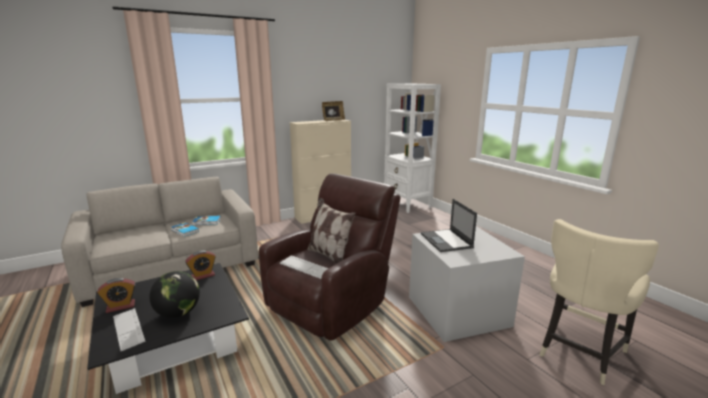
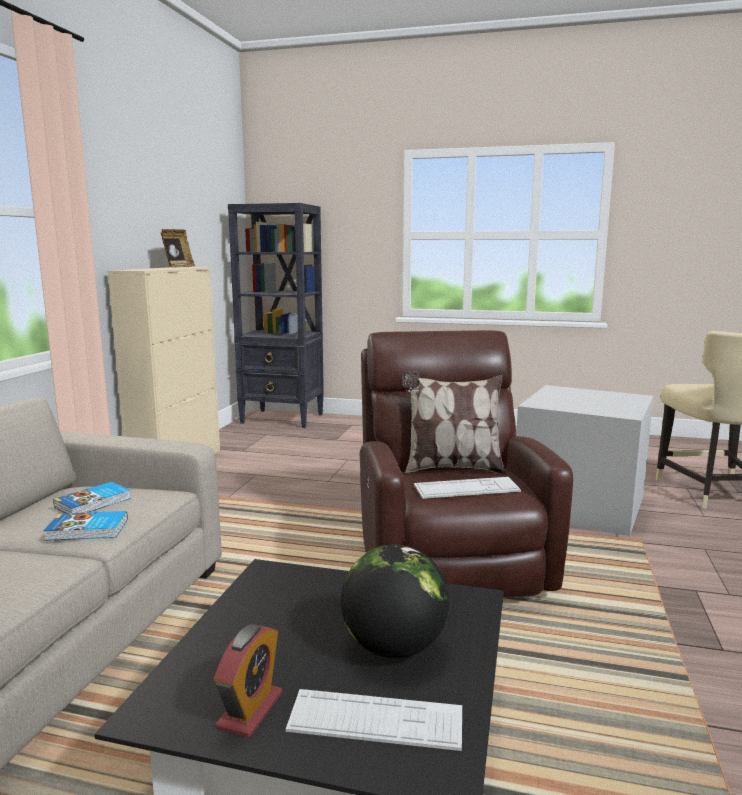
camera: 45 degrees left, 5 degrees down
(203, 276) = (279, 586): alarm clock -> none
(407, 205) = (283, 419): white bookcase -> black bookcase
(446, 241) = (567, 402): laptop -> none

